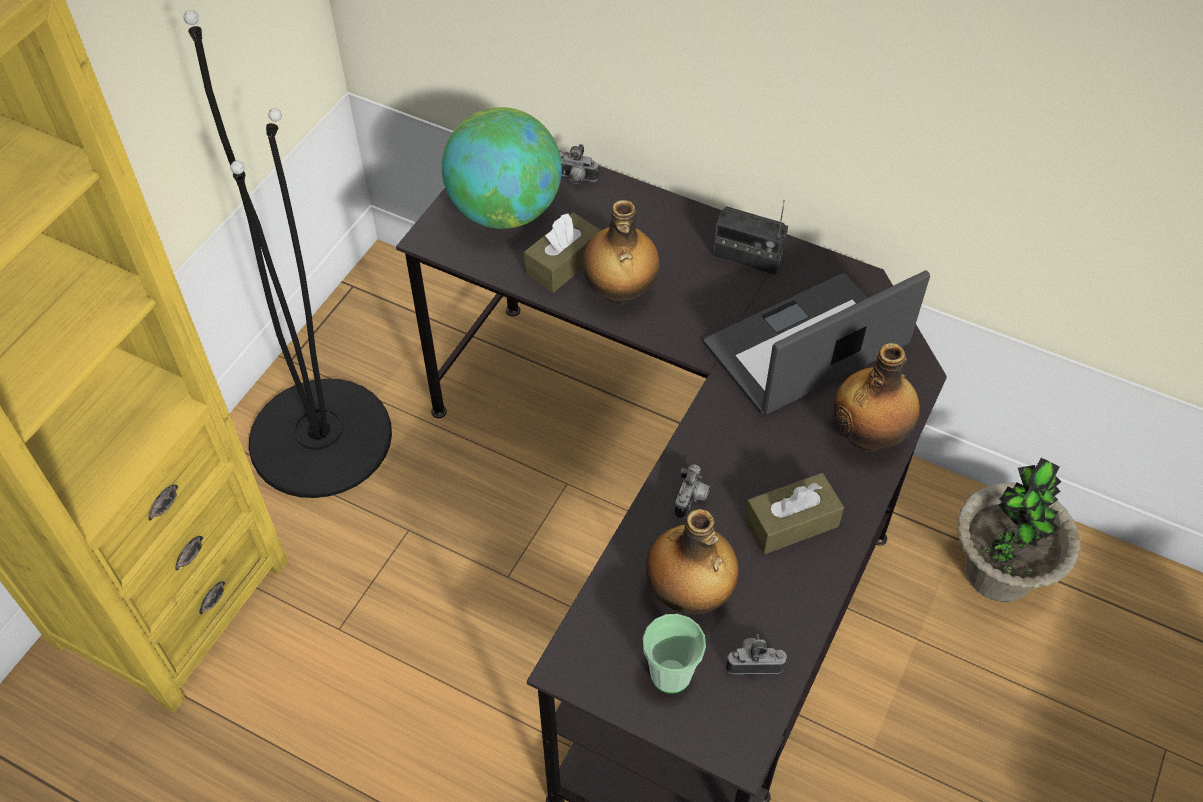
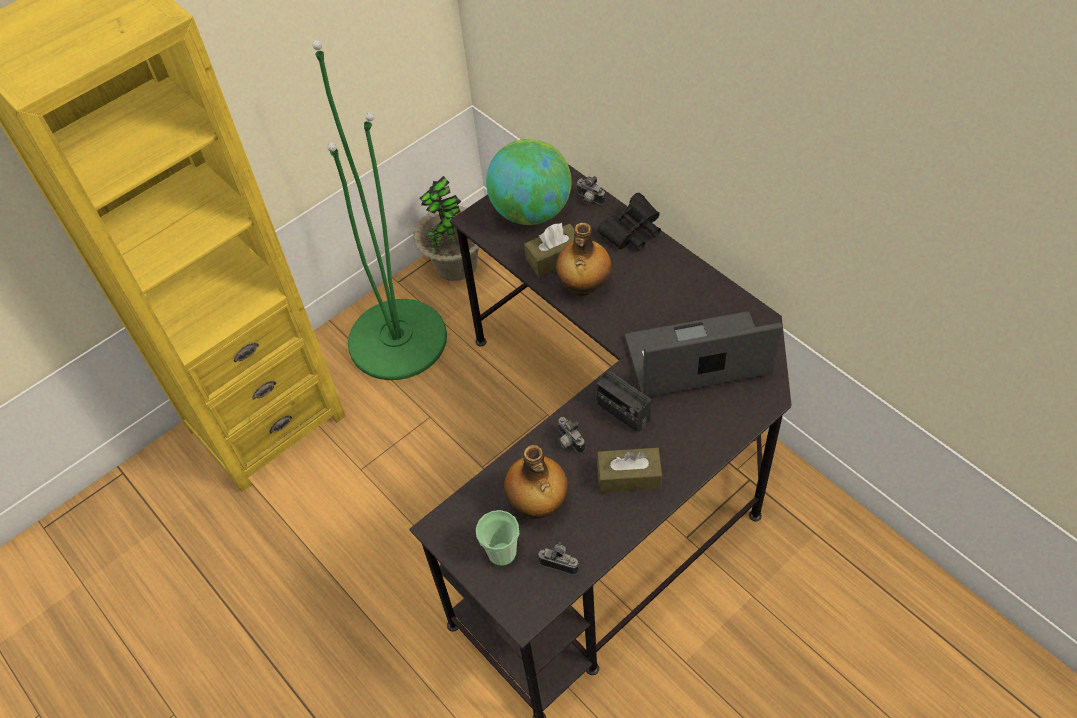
camera: 25 degrees right, 0 degrees up
(321, 437) = (397, 339): black floor lamp -> green floor lamp
(651, 209) = (632, 233): none -> black binoculars
(692, 500) = (568, 442): camera -> camera turned 105 degrees clockwise
(747, 257) = (685, 283): radio -> radio (623, 412)
(869, 435) = (713, 432): bottle -> none
(998, 572) = (836, 566): potted plant -> potted plant (456, 265)

